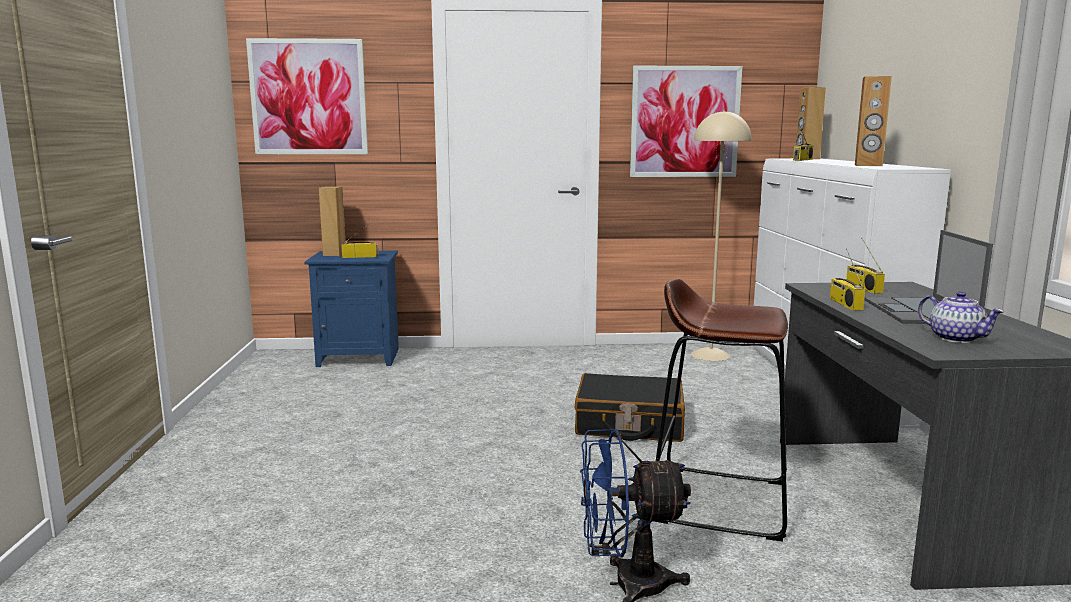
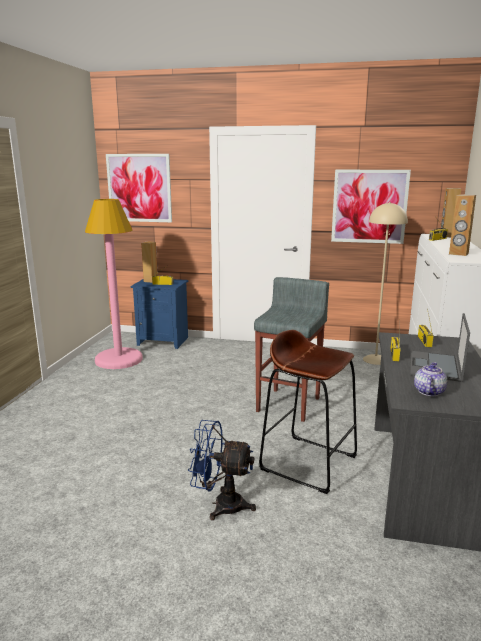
camera: 15 degrees right, 5 degrees up
(295, 389) = (119, 359): none -> pink floor lamp
(629, 424) = (289, 404): black suitcase -> grey stool
(955, 338) = (428, 392): teapot -> teapot turned 135 degrees counterclockwise

